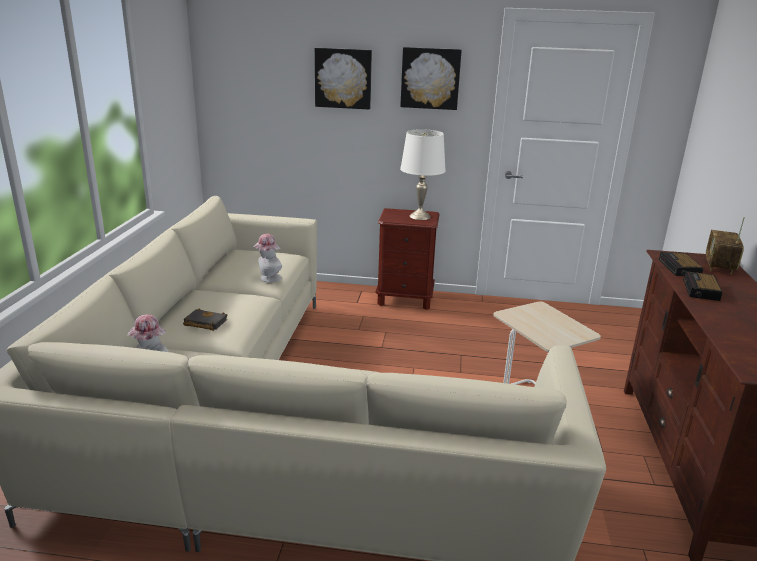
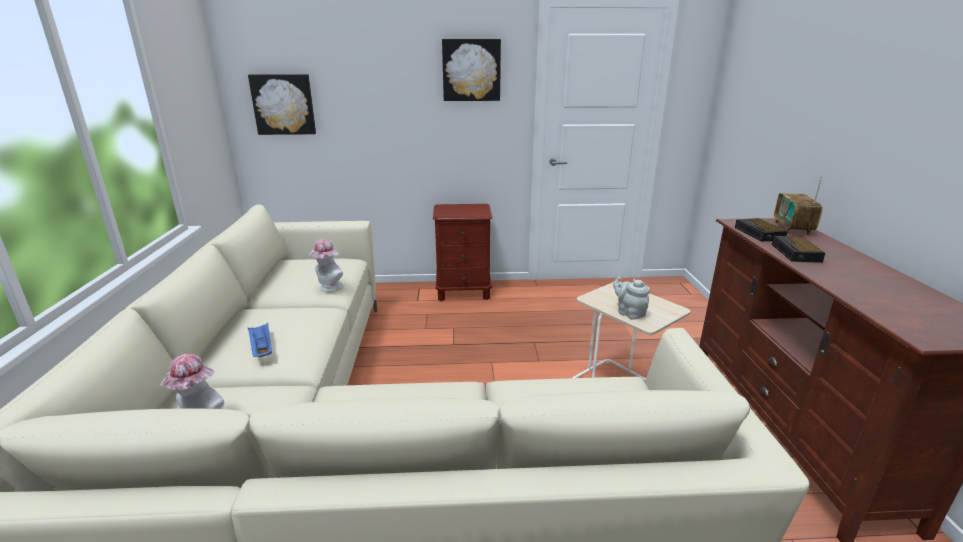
camera: 10 degrees left, 0 degrees up
(204, 323) = (262, 349): black book -> blue tray
(343, 78) = (382, 74): picture -> picture (284, 104)
(420, 216) = (473, 209): white table lamp -> none
(538, 331) = (629, 313): none -> grey teapot

